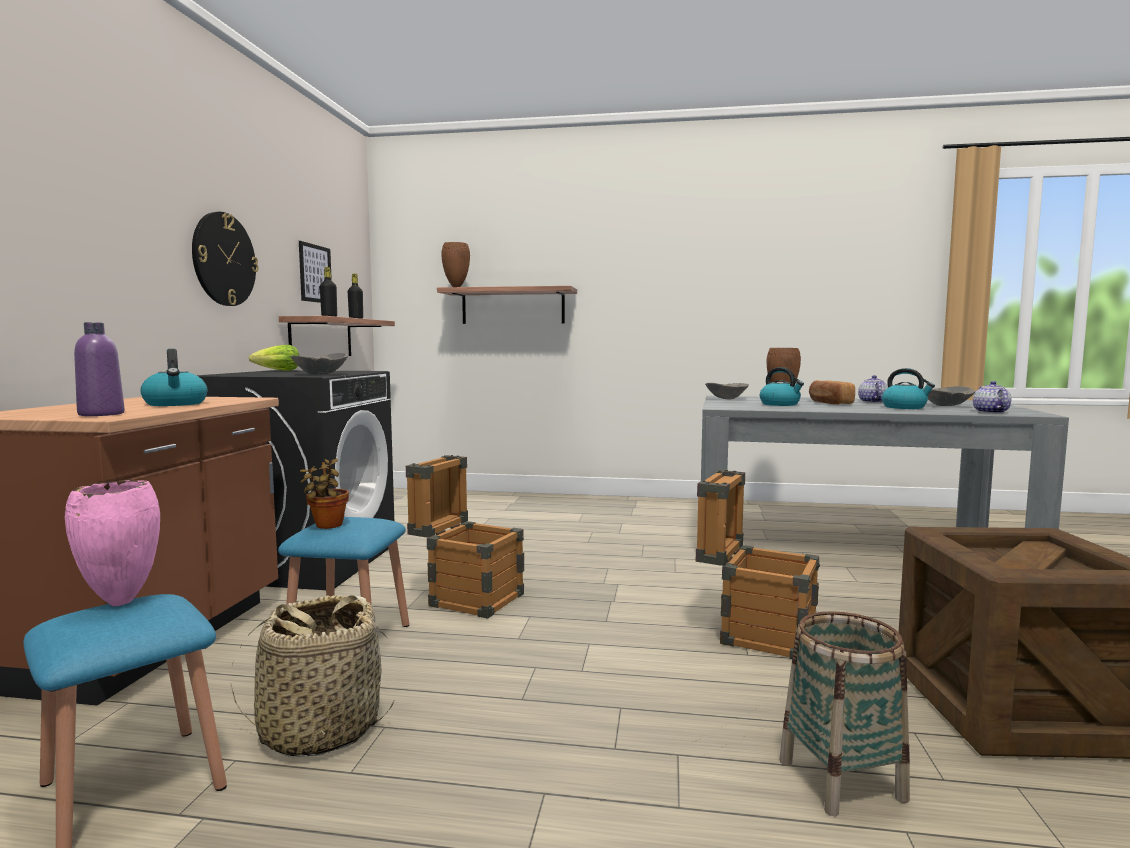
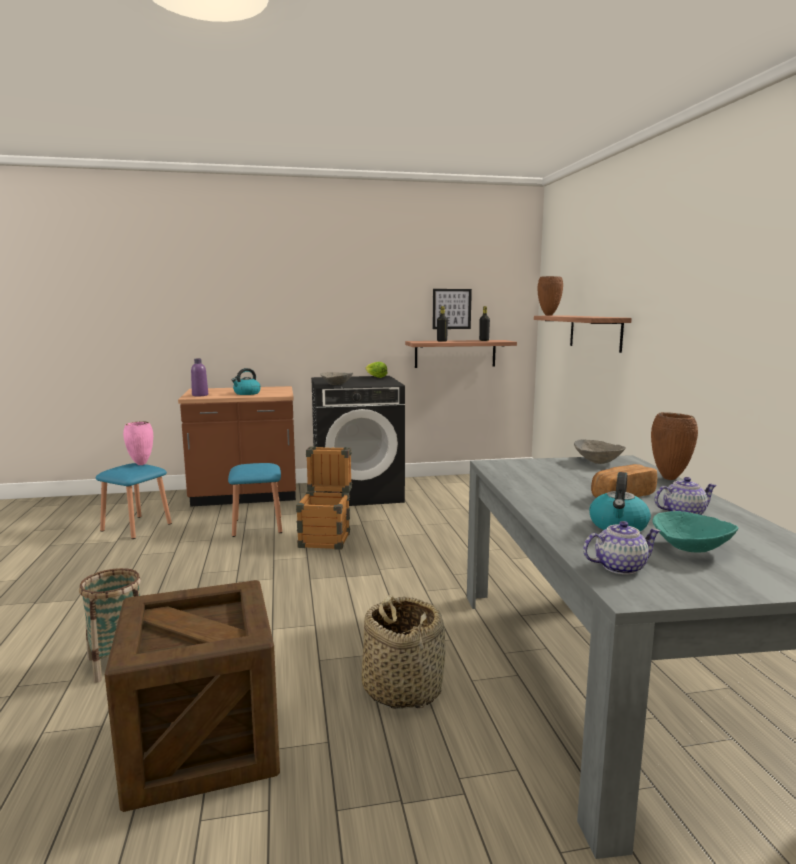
camera: 70 degrees right, 5 degrees up
(224, 259) = (354, 311): wall clock -> none
(319, 729) = (172, 541): basket -> basket (402, 688)
(327, 526) = (247, 465): potted plant -> none
(755, 633) = (309, 630): crate -> none
(780, 404) = (563, 479): kettle -> none
(946, 406) = (691, 549): grey bowl -> turquoise bowl

